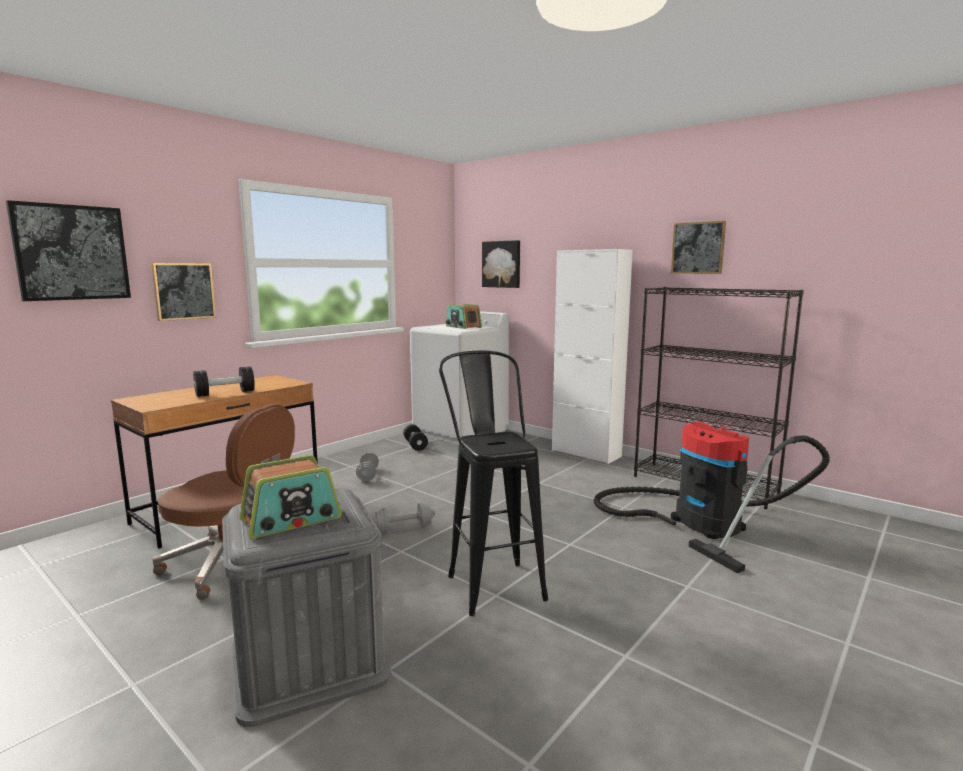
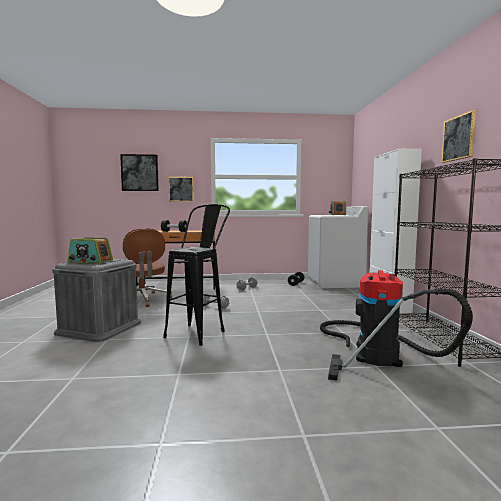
camera: 45 degrees right, 5 degrees down
(502, 264) = (368, 173): picture -> none

